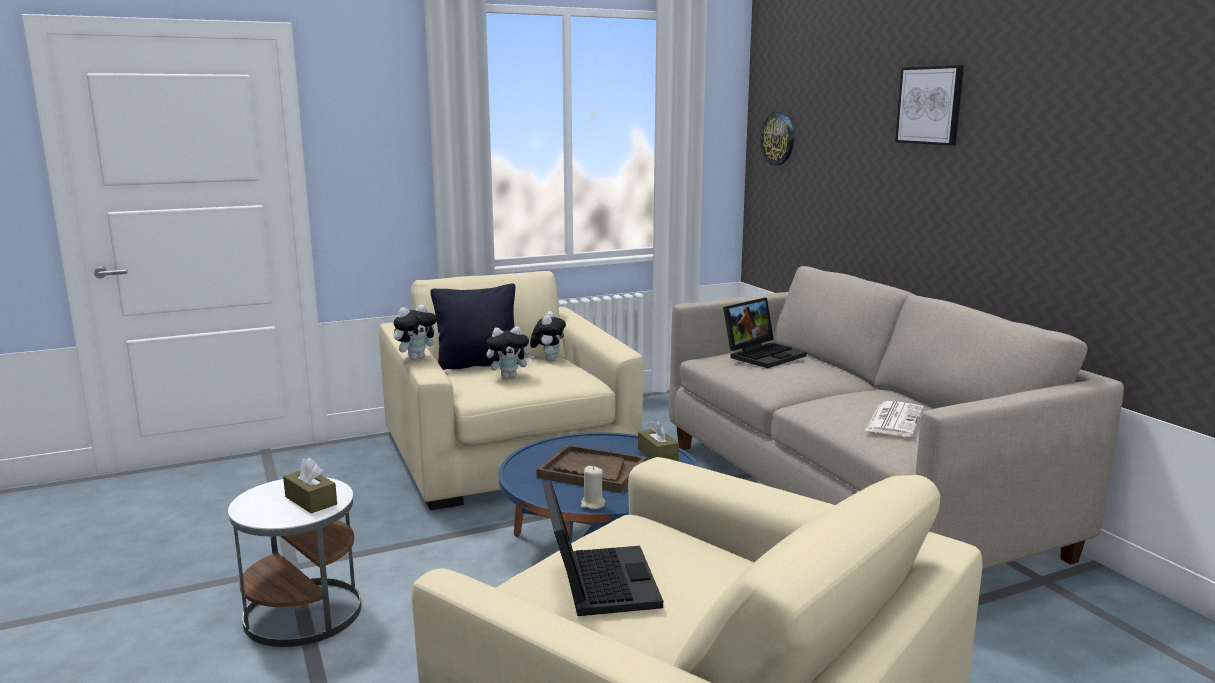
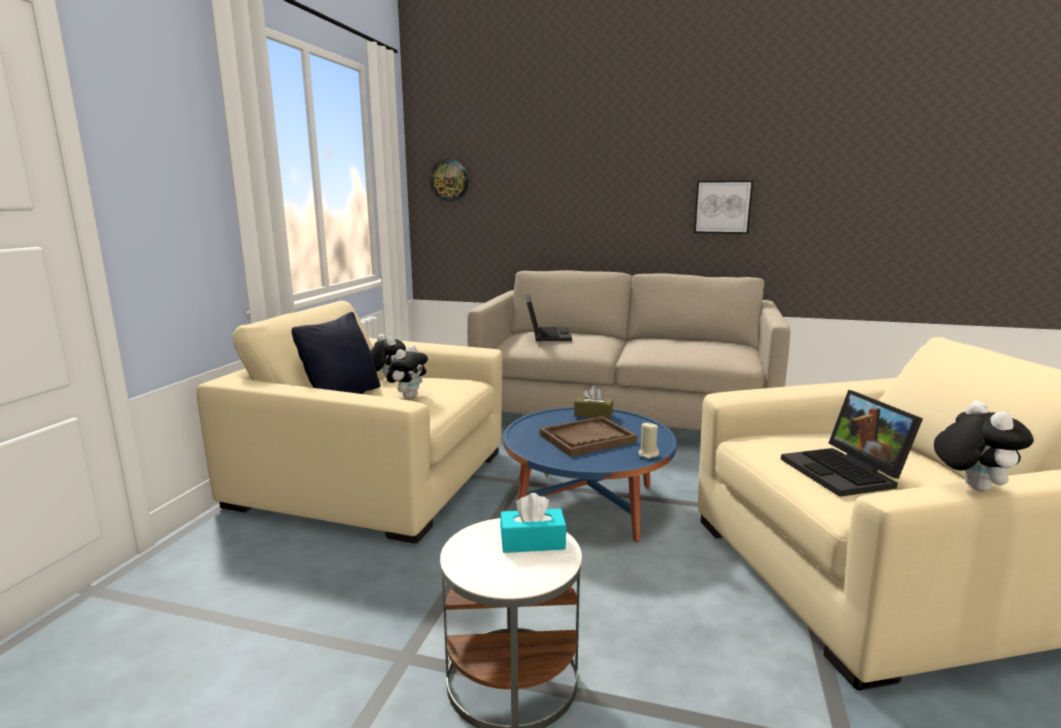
camera: 50 degrees left, 0 degrees up
(311, 500) = (532, 542): brown tissue box -> turquoise tissue box
(416, 358) = (347, 396): plush toy -> plush toy (970, 487)
(596, 581) = (846, 473): laptop -> laptop turned 135 degrees counterclockwise
(894, 420) = (698, 347): newspaper -> none
(930, 105) = (607, 149): picture -> picture (722, 207)

